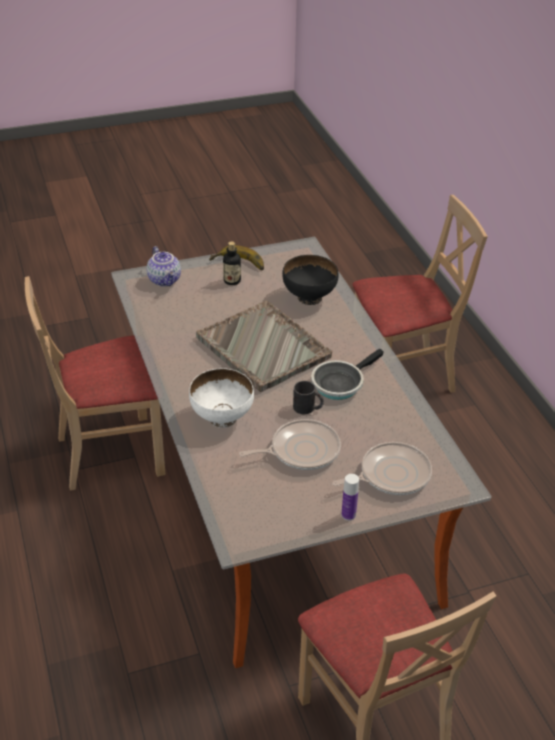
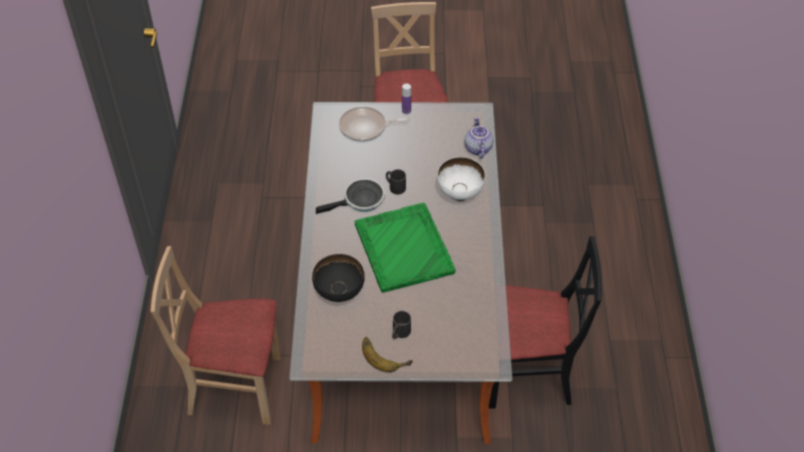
camera: 160 degrees left, 10 degrees up
(110, 453) = (527, 374): beige chair -> black chair
(165, 280) = (462, 351): teapot -> teapot (477, 148)
(232, 281) = (399, 333): bottle -> black mug
(264, 348) = (403, 247): grey tray -> green tray
(301, 450) = (415, 157): frying pan -> none

